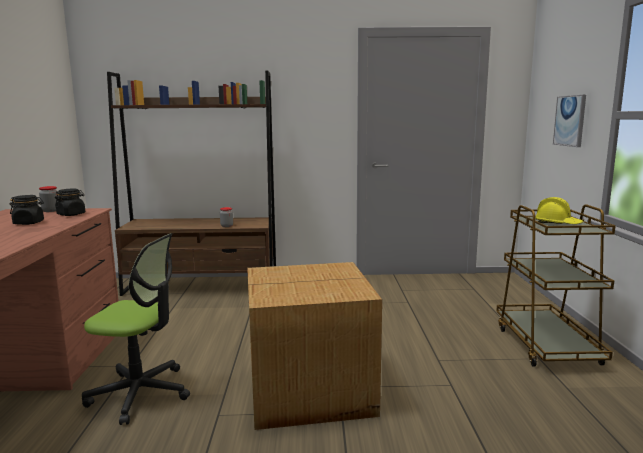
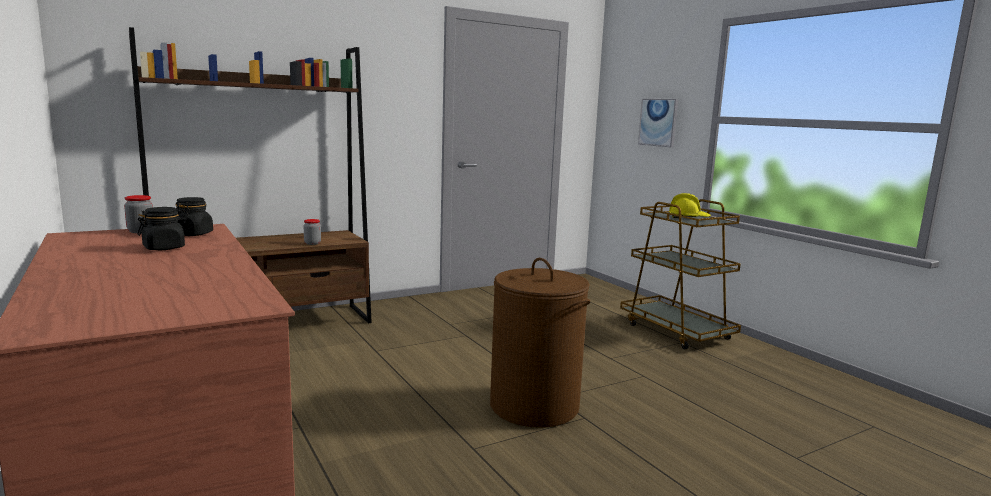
camera: 30 degrees left, 0 degrees up
(140, 393) = (356, 451): office chair -> none
(311, 390) = (534, 406): cardboard box -> brown laundry basket

